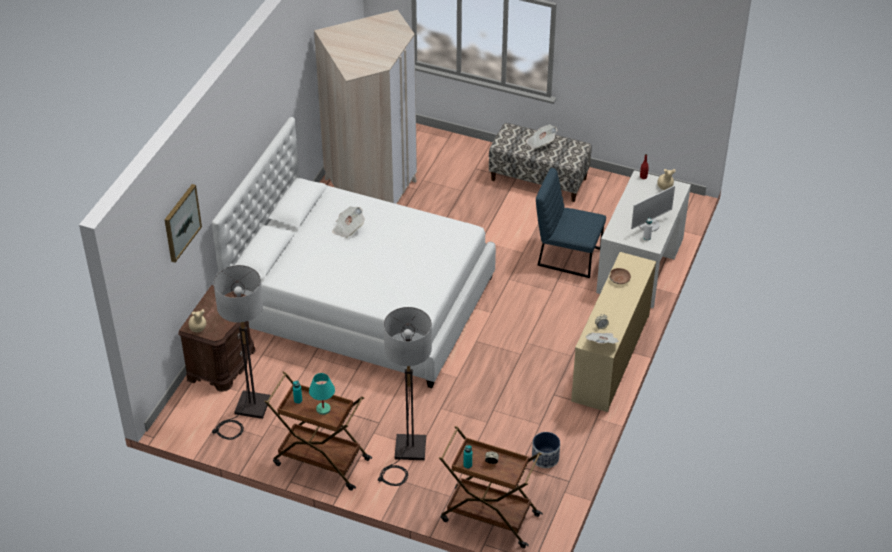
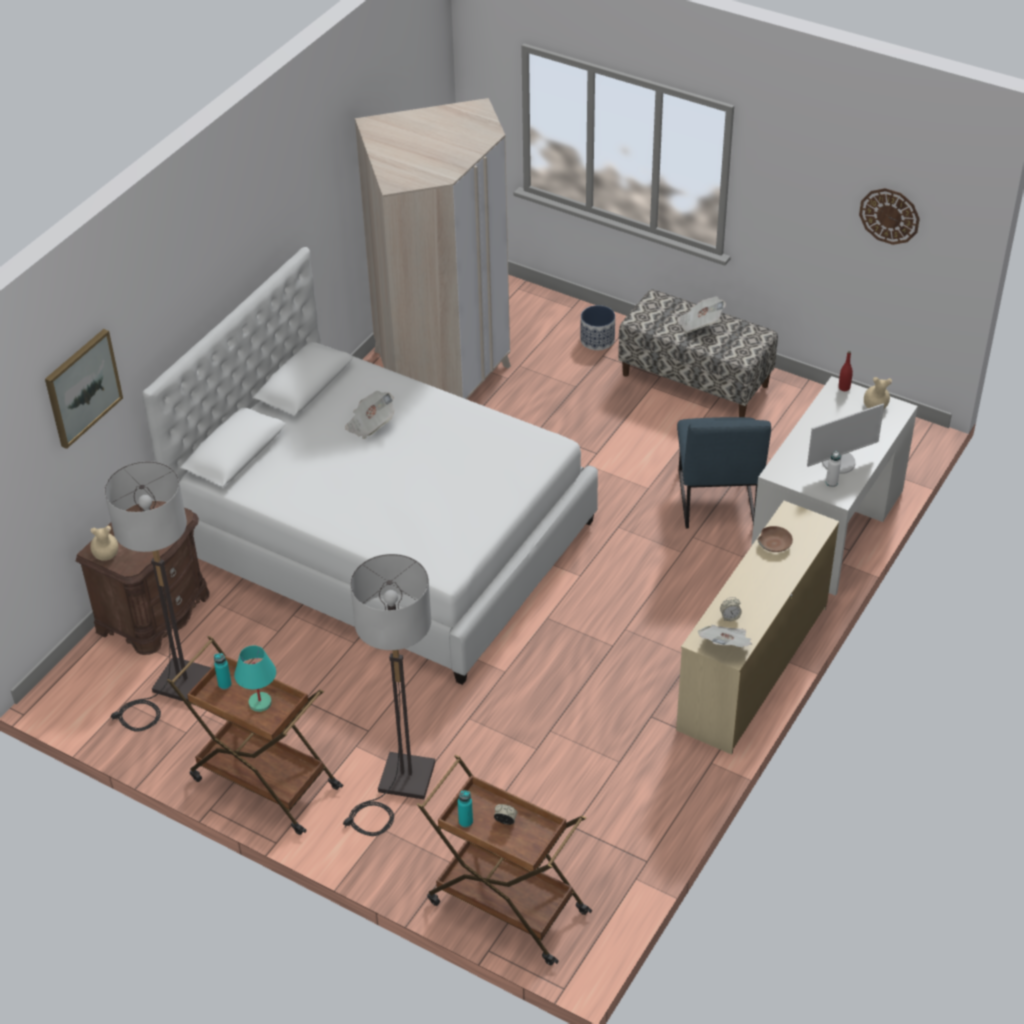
camera: 10 degrees right, 0 degrees up
(545, 458) = (616, 818): planter -> planter (597, 340)
(567, 256) = (716, 500): blue chair -> blue chair turned 120 degrees counterclockwise
(661, 66) = (889, 215): none -> wall clock

